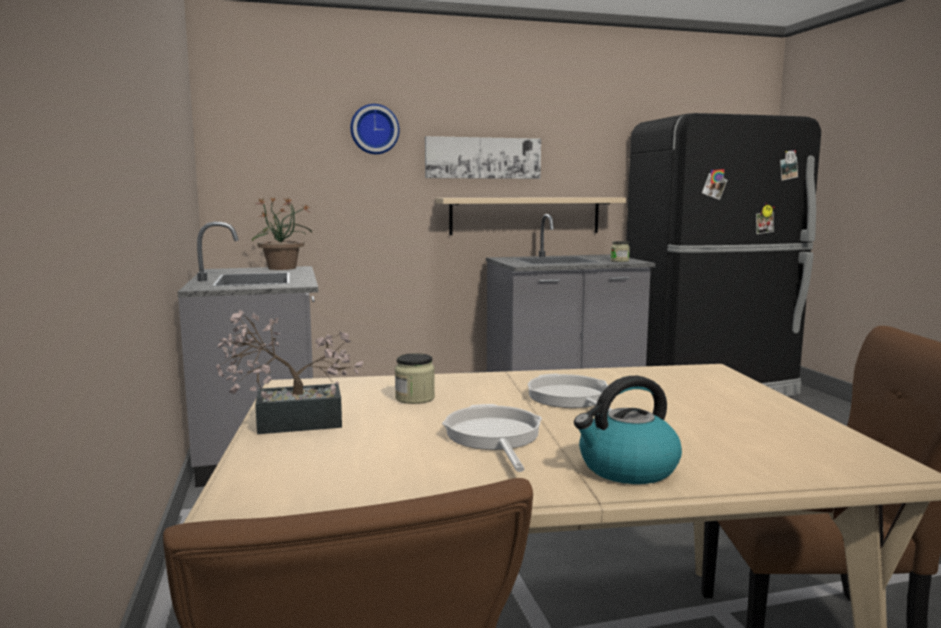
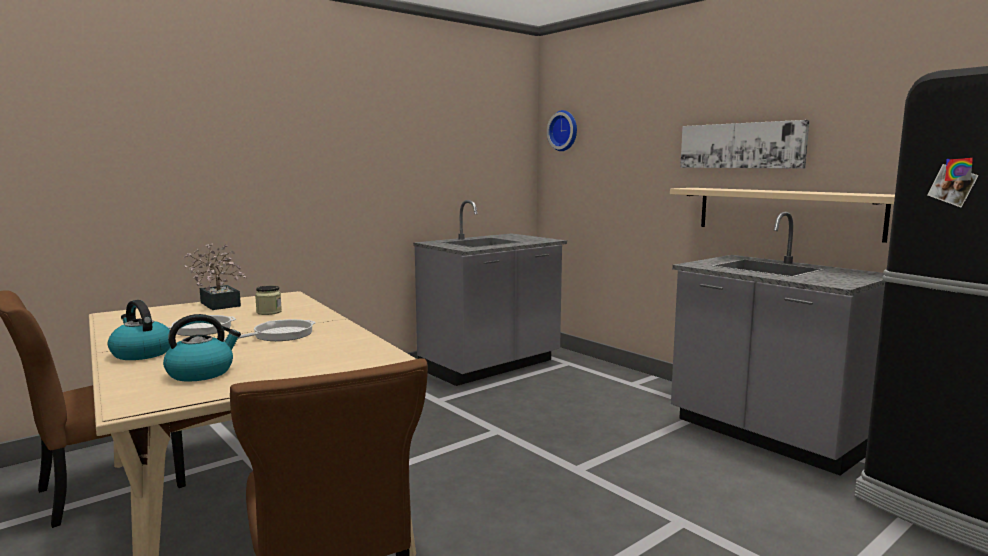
camera: 65 degrees right, 0 degrees up
(282, 268) = (540, 239): potted plant -> none
(374, 129) = (644, 122): wall clock -> wall clock (564, 131)
(619, 261) = (825, 280): jar -> none
(747, 435) = (201, 373): none -> kettle

